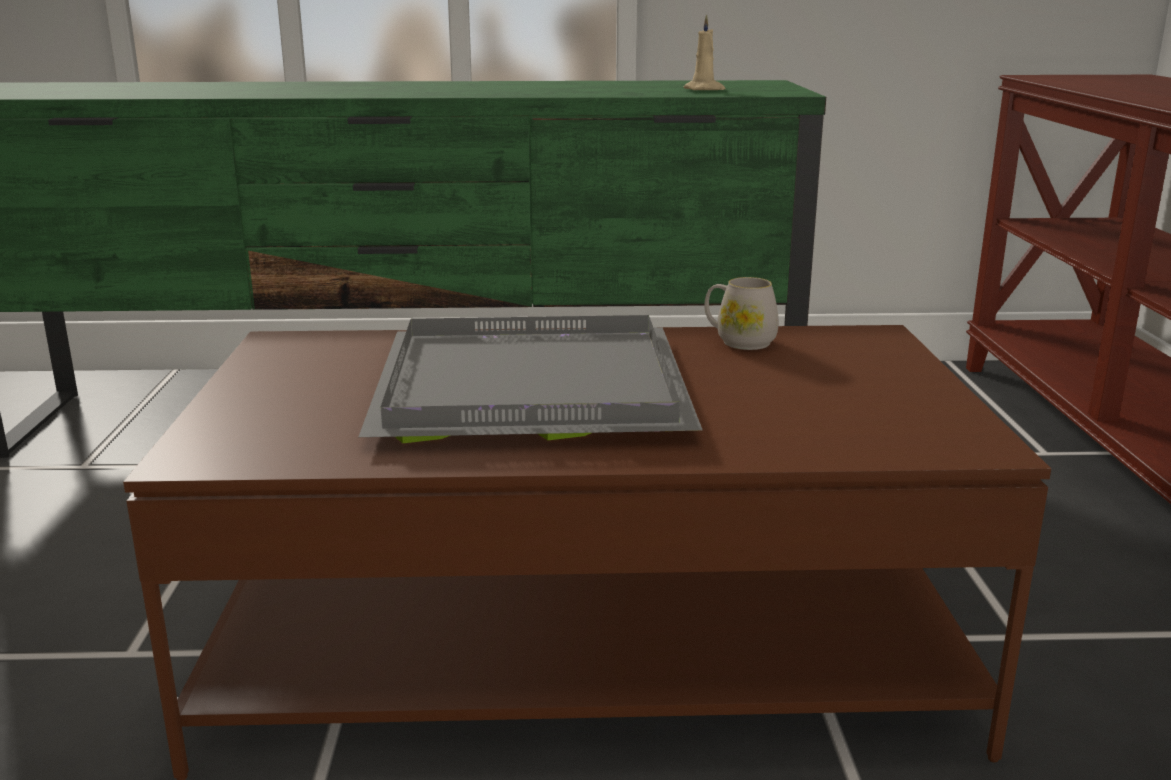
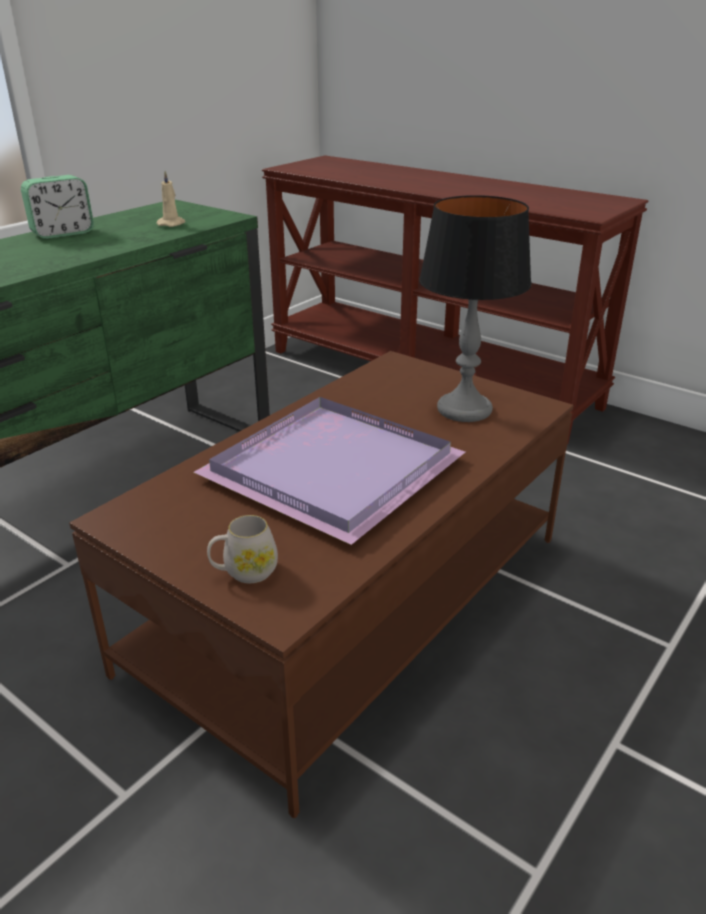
camera: 50 degrees left, 10 degrees up
(537, 386) = (331, 467): grey tray -> purple tray
(581, 83) = (63, 233): none -> alarm clock
(739, 341) = (352, 392): white mug -> white mug (244, 572)
(842, 405) = (463, 409): none -> table lamp

